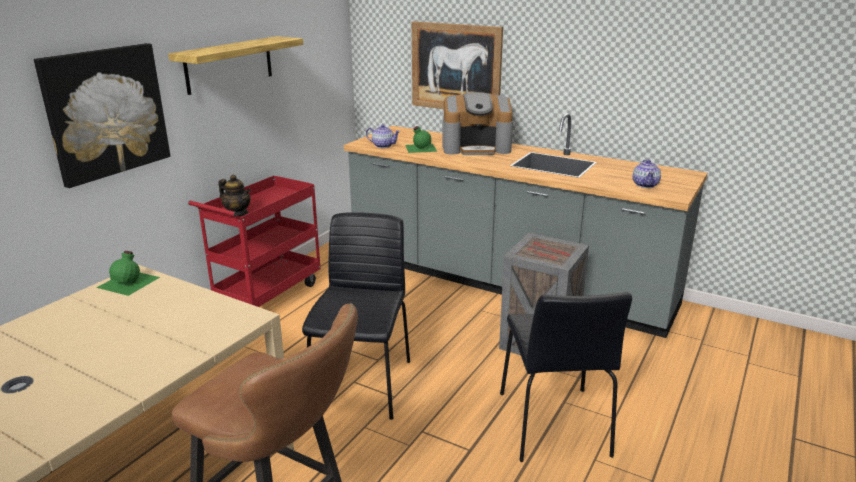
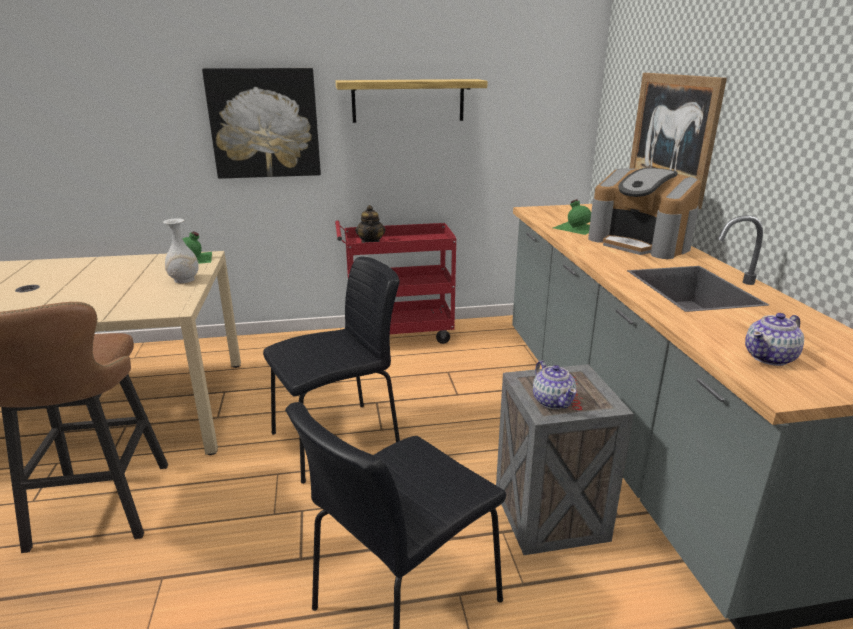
camera: 50 degrees right, 0 degrees up
(183, 298) = (184, 280): none -> white vase
(383, 146) = (545, 216): teapot -> teapot (553, 401)

